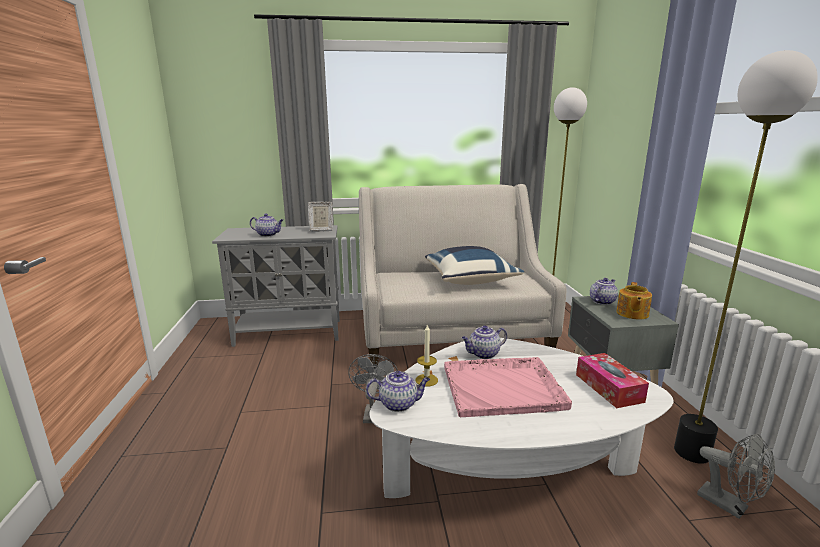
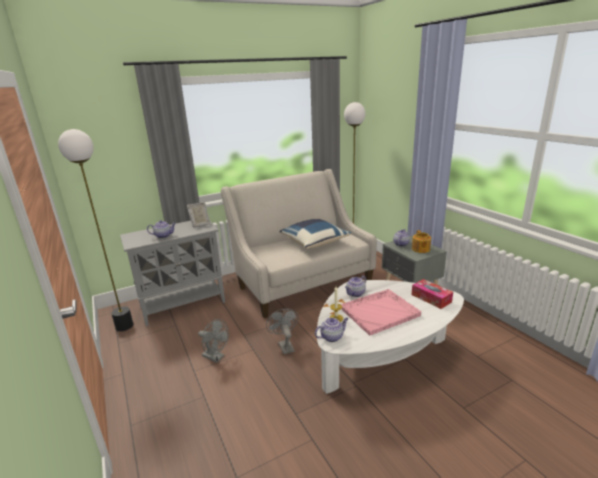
camera: 20 degrees left, 5 degrees up
(692, 452) = (465, 320): floor lamp -> floor lamp (124, 326)
(729, 506) = (491, 343): grey fan -> grey fan (216, 357)

